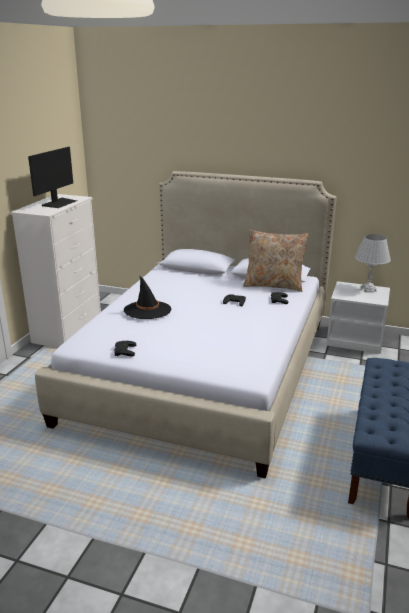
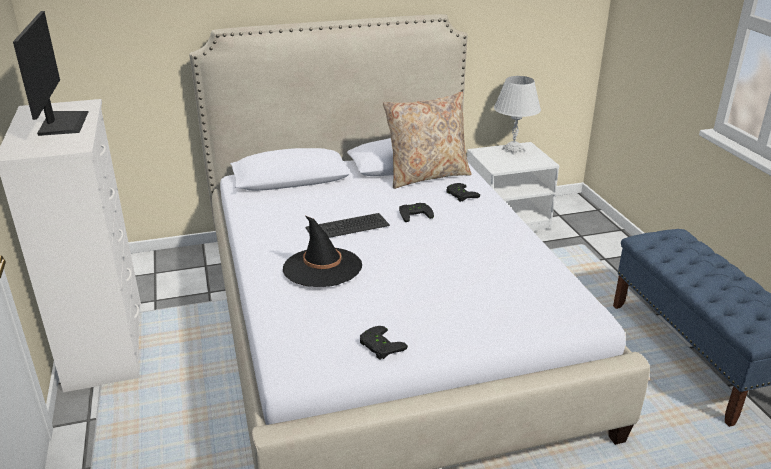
camera: 35 degrees left, 5 degrees up
(188, 297) = (347, 227): none -> keyboard

